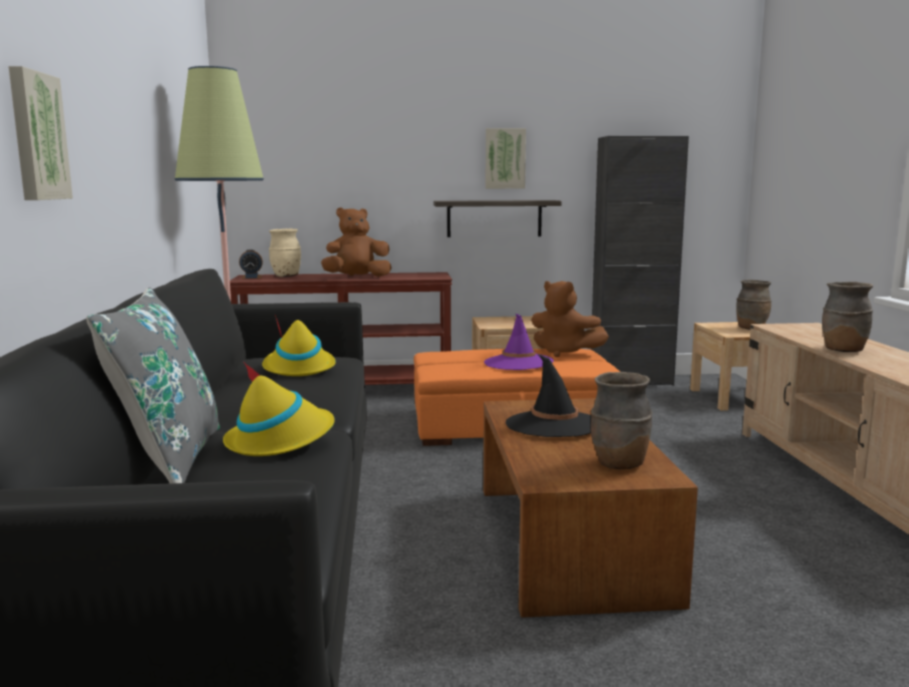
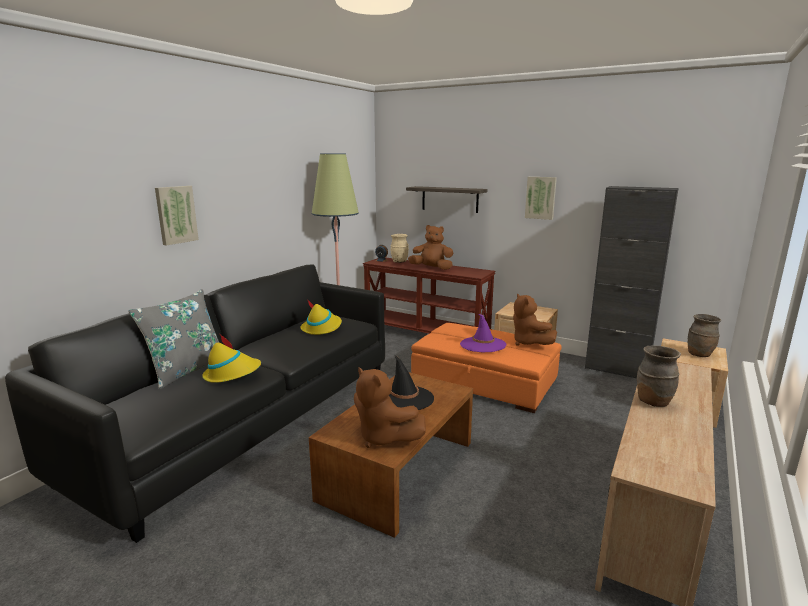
camera: 35 degrees right, 5 degrees up
(494, 218) = (530, 238): shelf -> shelf (449, 199)
(619, 464) = (383, 437): brown vase -> brown plush toy

